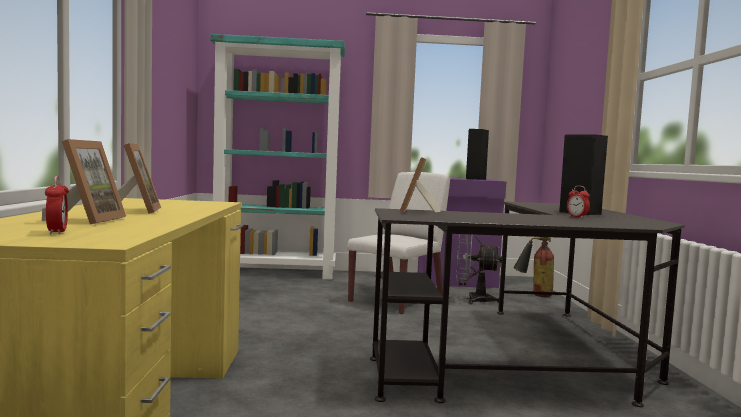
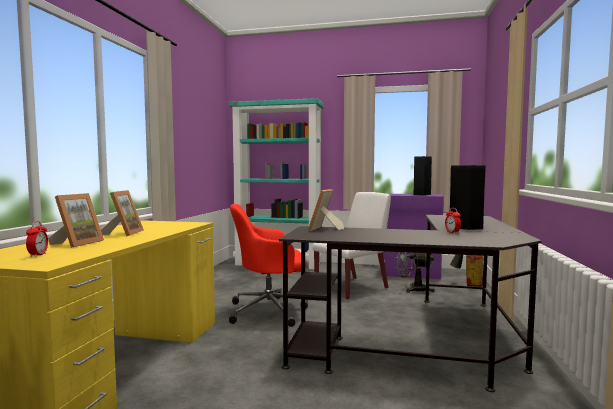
camera: 15 degrees right, 0 degrees up
(307, 332) = (270, 311): none -> red office chair

